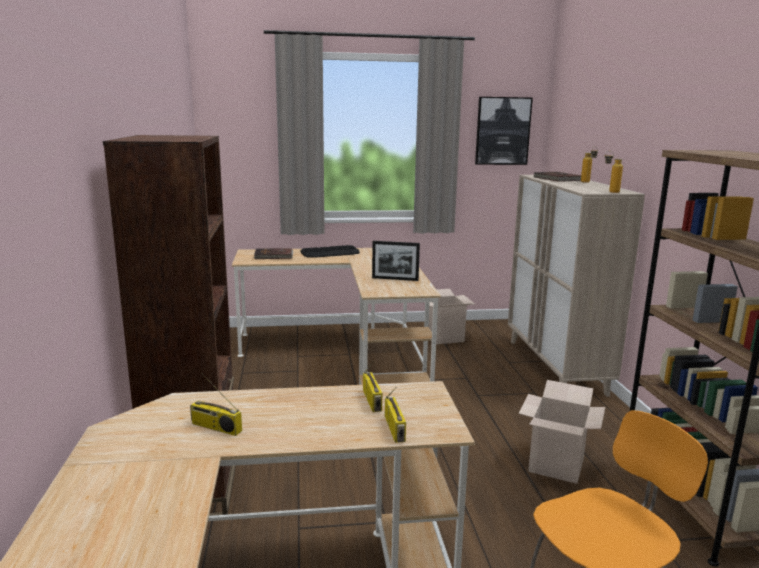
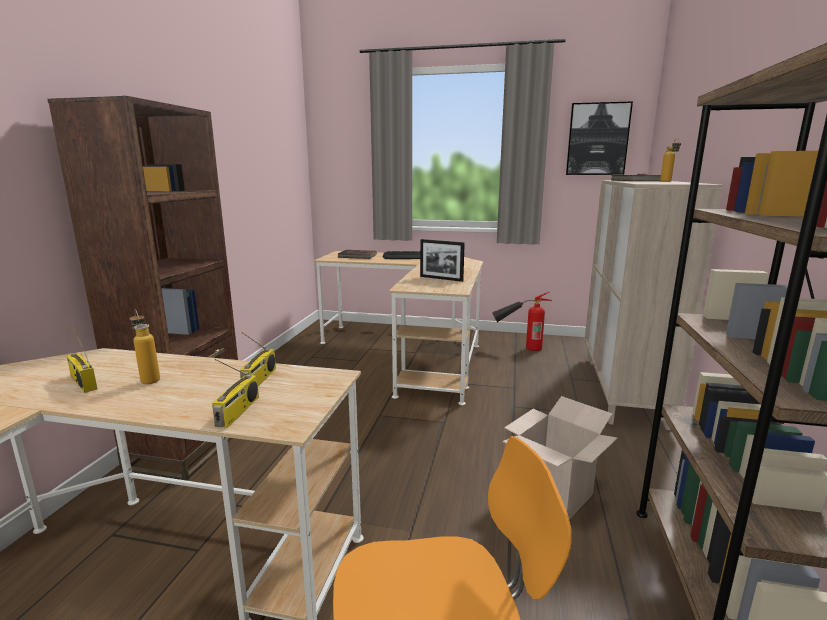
camera: 20 degrees right, 0 degrees up
(444, 337) = (518, 348): cardboard box -> fire extinguisher
(609, 192) = (676, 183): bottle -> bottle (148, 378)

